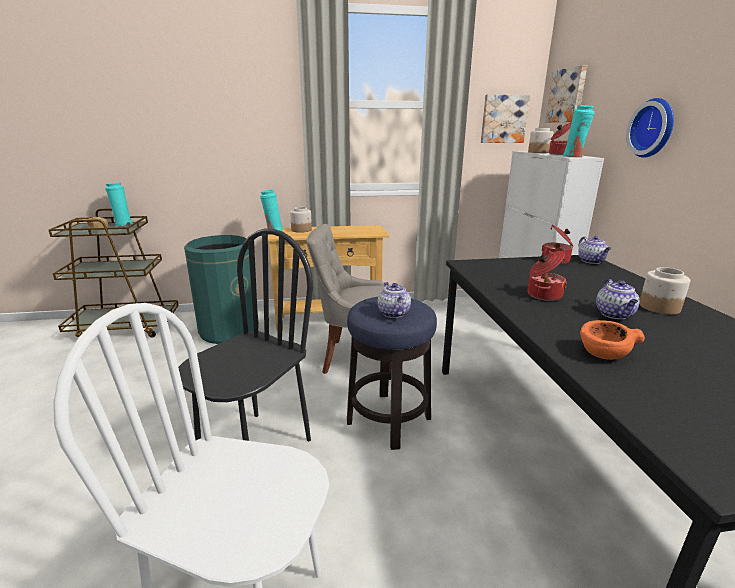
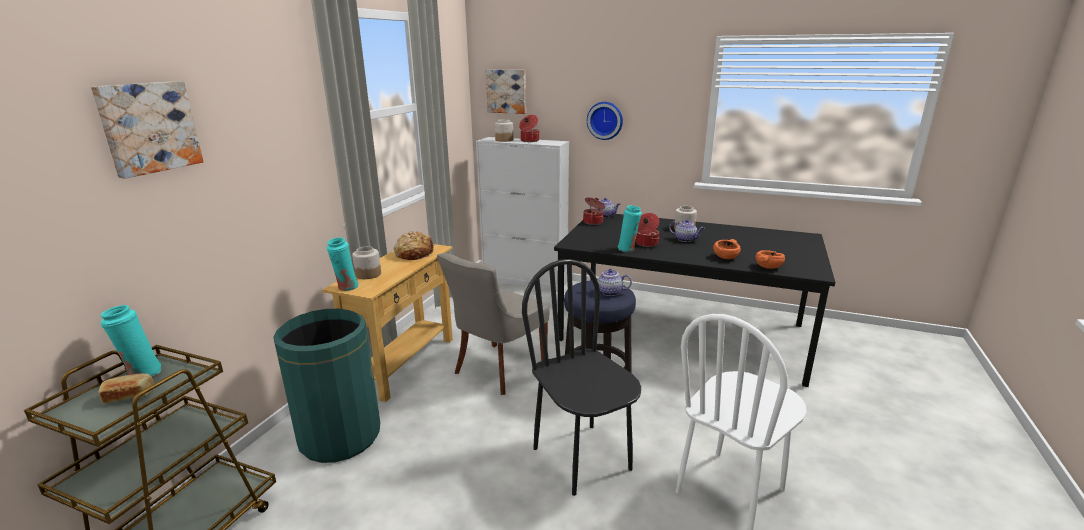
camera: 60 degrees left, 0 degrees up
(356, 230) = (414, 253): none -> bread
(503, 119) = (454, 112): picture -> picture (148, 127)
(574, 157) = (555, 143): turquoise vase -> turquoise vase (628, 249)
(635, 400) = (767, 267): none -> orange bowl

